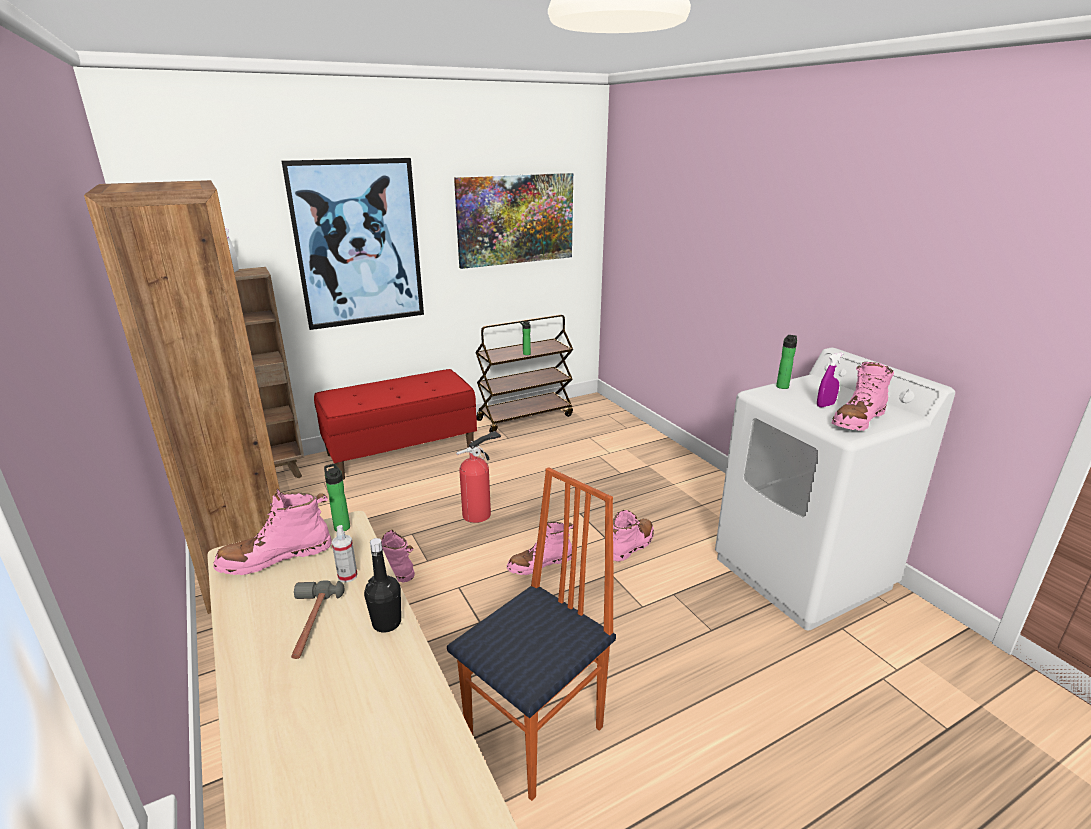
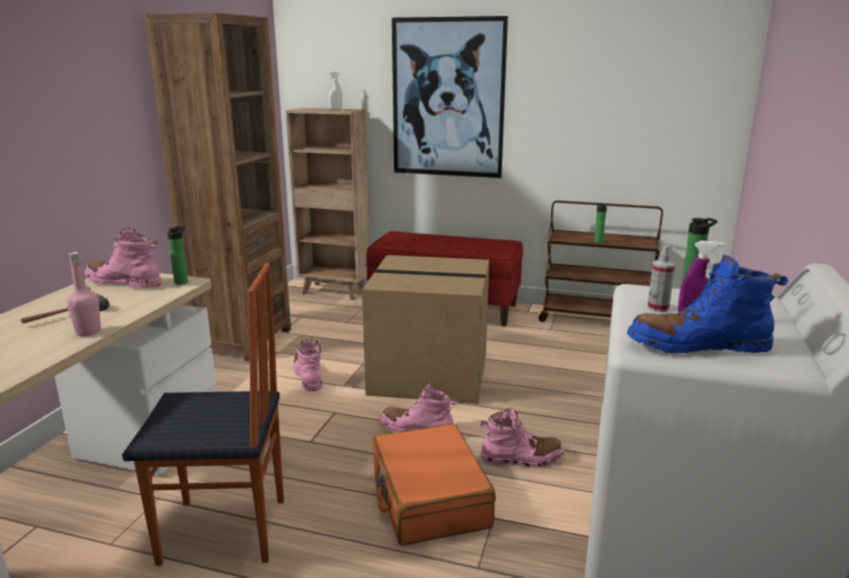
camera: 45 degrees right, 5 degrees down
(347, 576) = (127, 304): spray bottle -> spray bottle (658, 308)
(387, 623) = (88, 332): black bottle -> pink bottle
(479, 513) = (431, 373): fire extinguisher -> cardboard box
(515, 219) = (623, 88): picture -> none
(623, 607) = (428, 498): none -> orange suitcase
(858, 420) = (697, 346): pink boot -> blue boot

